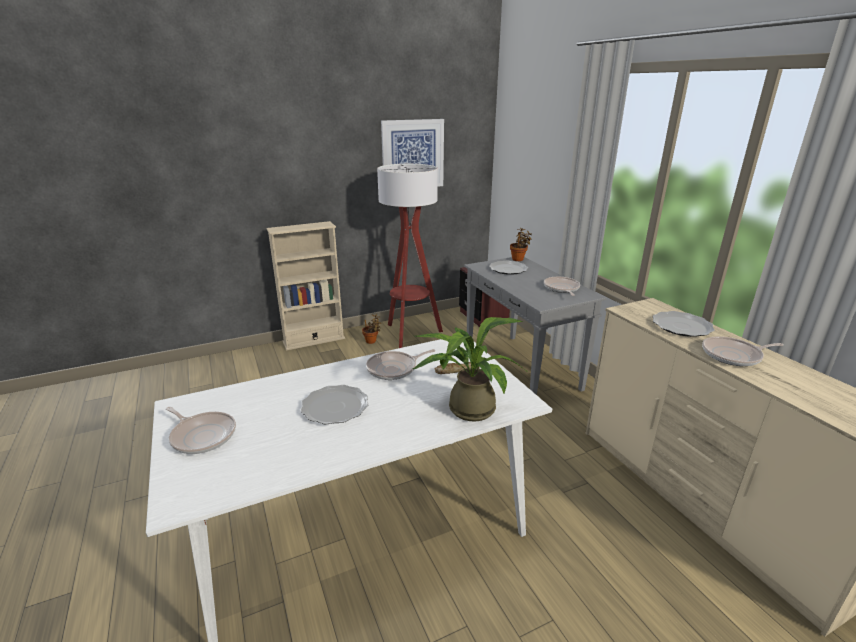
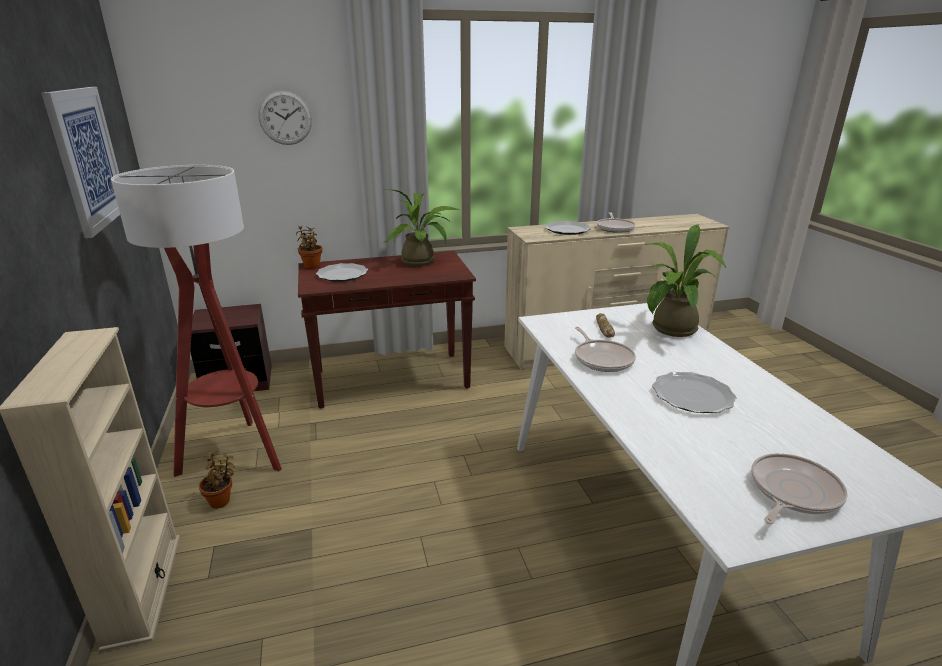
camera: 80 degrees left, 0 degrees up
(522, 369) = (393, 379): grey console table -> brown console table
(549, 150) = (285, 118): none -> wall clock
(561, 288) = (422, 262): frying pan -> potted plant

